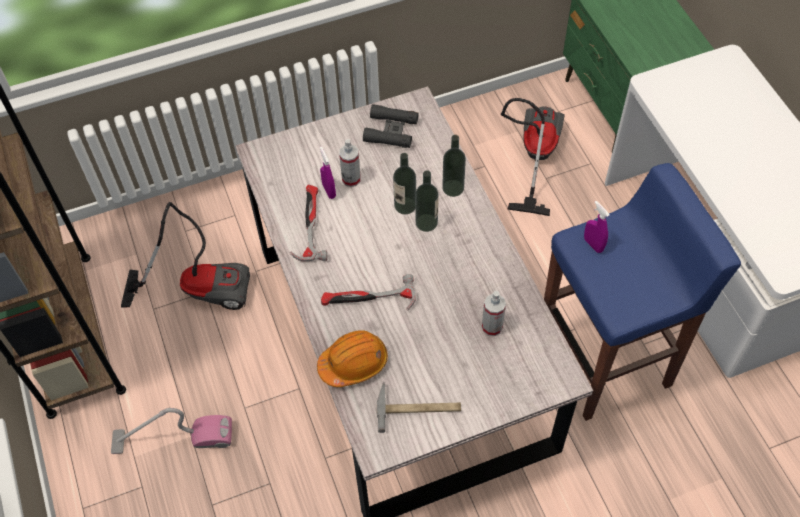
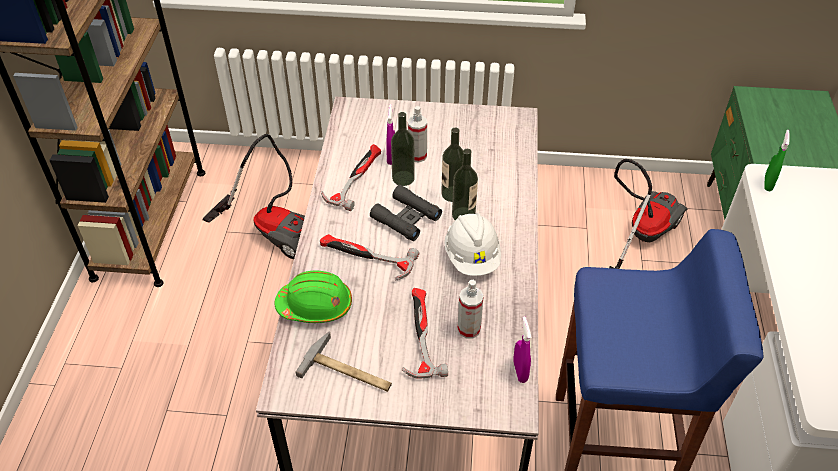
camera: 25 degrees right, 10 degrees down
(173, 438) = (172, 340): vacuum cleaner -> none
(353, 363) = (315, 305): orange hard hat -> green hard hat
(391, 130) = (479, 131): black binoculars -> black binoculars (406, 218)
(453, 188) = (507, 196): bottle -> bottle (403, 178)
(456, 350) = (420, 335): none -> hammer
(457, 260) = (472, 257): none -> white hard hat
(593, 244) = (615, 291): purple spray bottle -> purple spray bottle (520, 371)
(655, 90) = (768, 184): none -> green spray bottle

